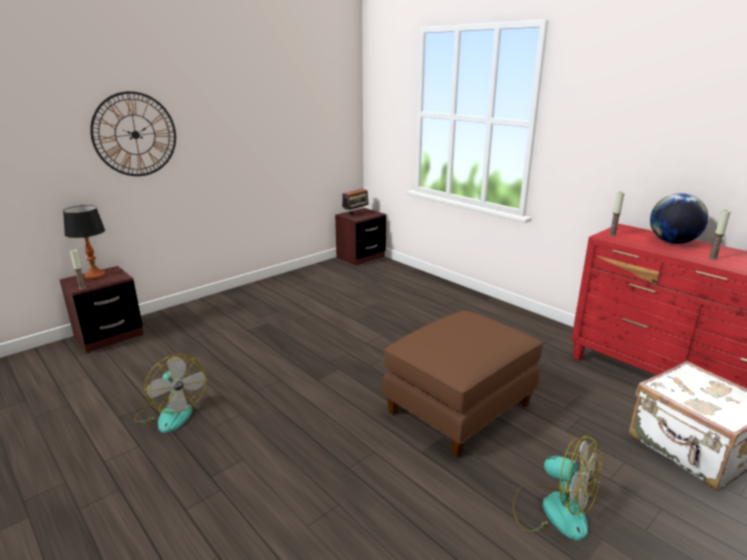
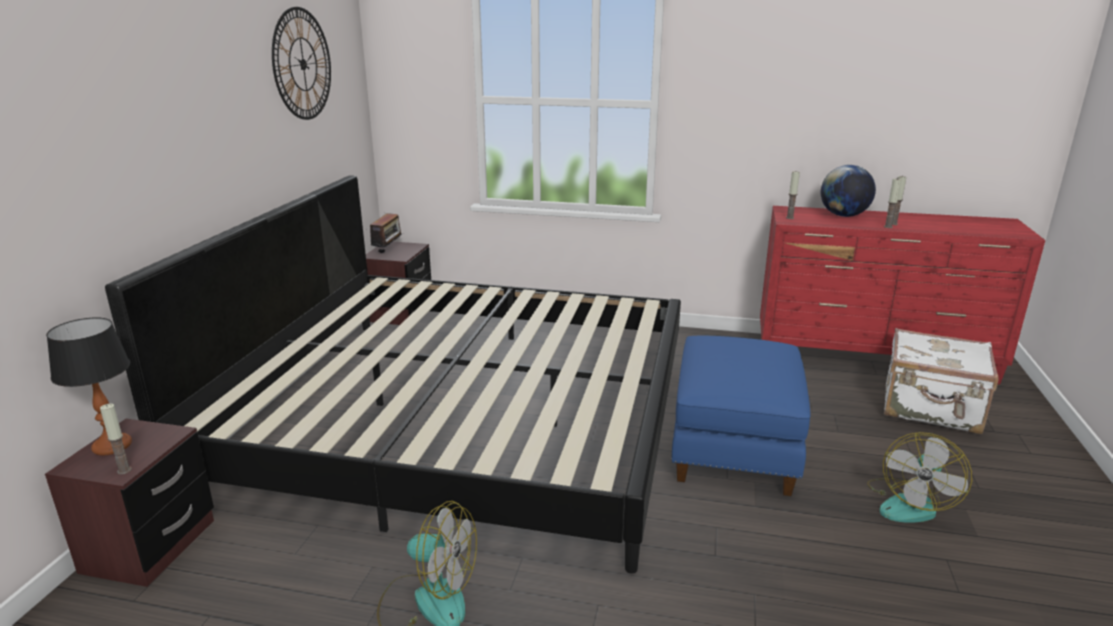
camera: 35 degrees left, 0 degrees up
(135, 134) = (124, 176): wall clock -> wall clock (302, 64)
(316, 325) = (462, 416): none -> bed
(458, 407) = (731, 448): brown ottoman -> blue ottoman
(552, 509) = (910, 503): fan -> fan turned 120 degrees clockwise
(700, 259) = (888, 227): none -> candle

